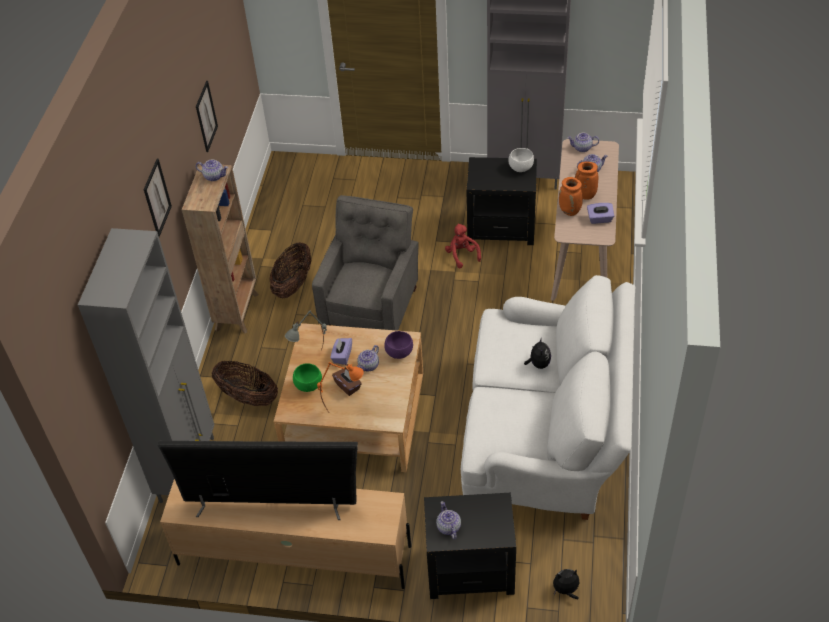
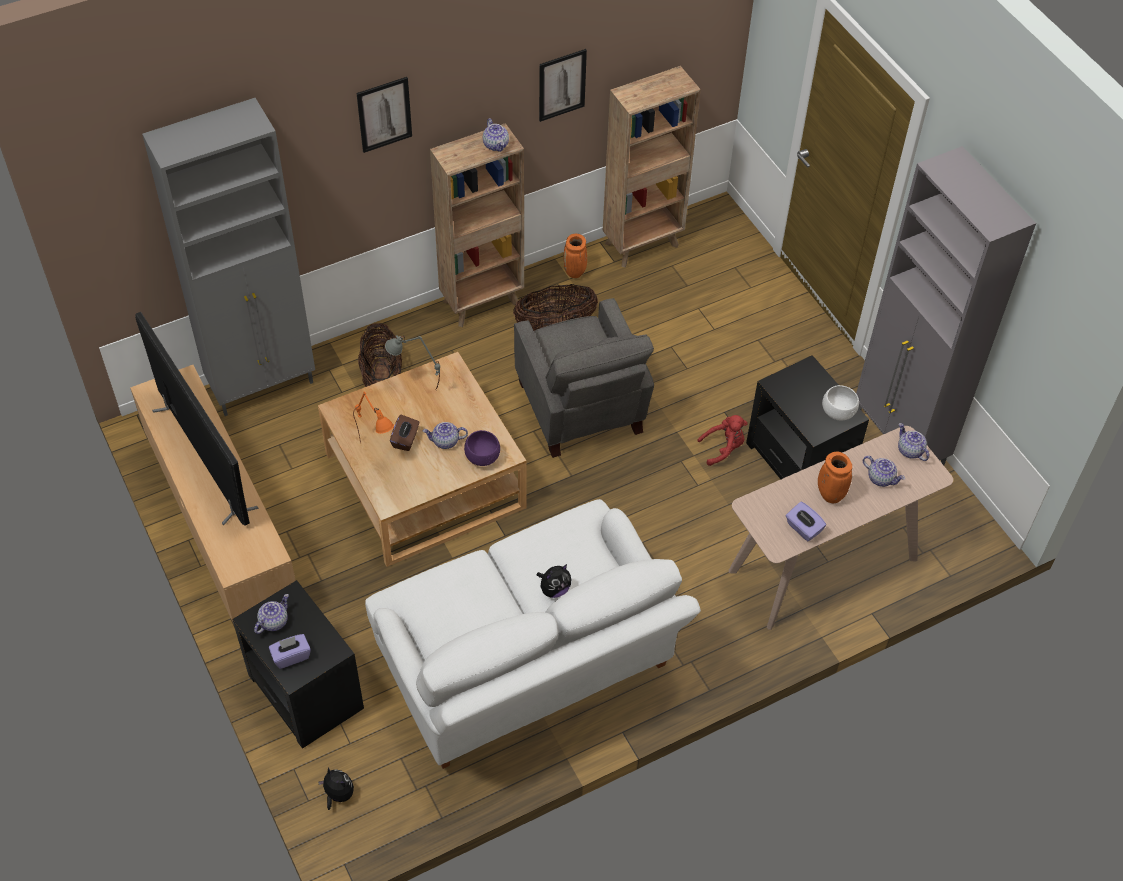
camera: 50 degrees right, 5 degrees up
(272, 209) = (643, 244): none -> brown bookcase
(309, 385) = (383, 407): green bowl -> none
(342, 356) = (441, 412): purple tissue box -> purple tissue box (291, 656)
(372, 306) = (581, 410): grey armchair -> grey armchair turned 90 degrees clockwise
(462, 255) = (723, 448): red plush toy -> red plush toy turned 45 degrees clockwise
(570, 211) = (790, 493): orange vase -> orange vase (575, 273)

